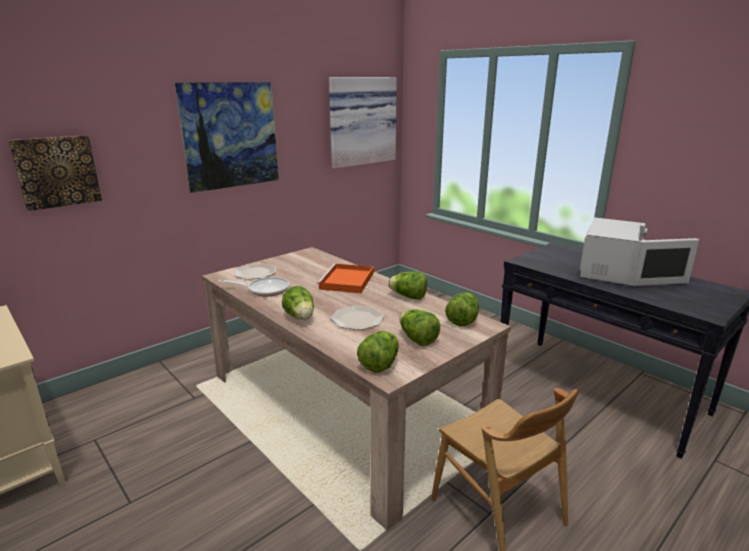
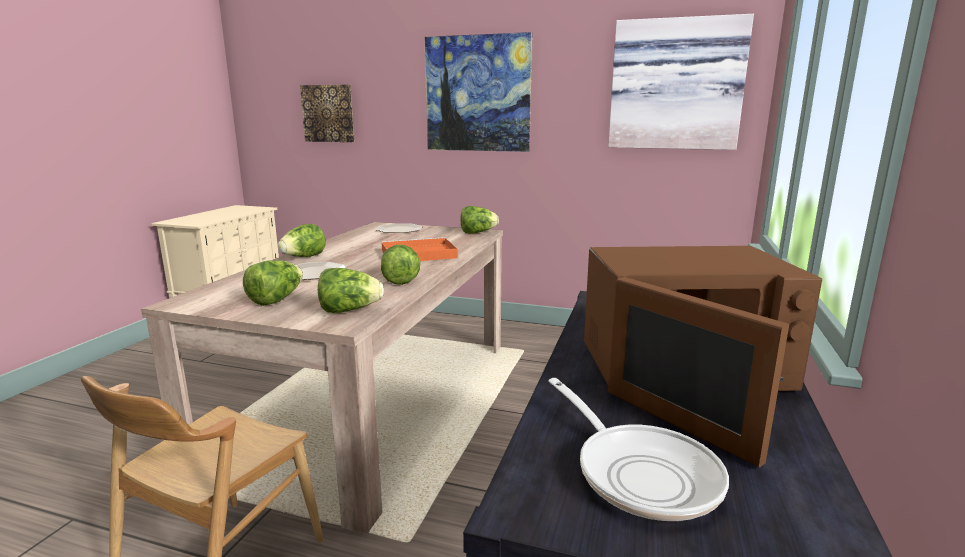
camera: 60 degrees right, 5 degrees down
(265, 290) = (360, 239): frying pan -> frying pan (640, 472)
(380, 364) = (206, 296): lettuce -> lettuce (477, 232)
(612, 271) = (680, 369): white microwave -> brown microwave

